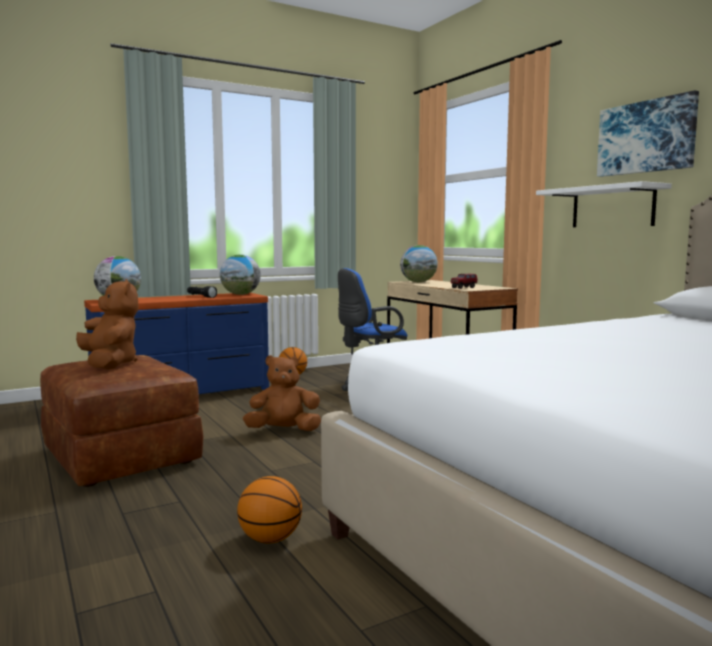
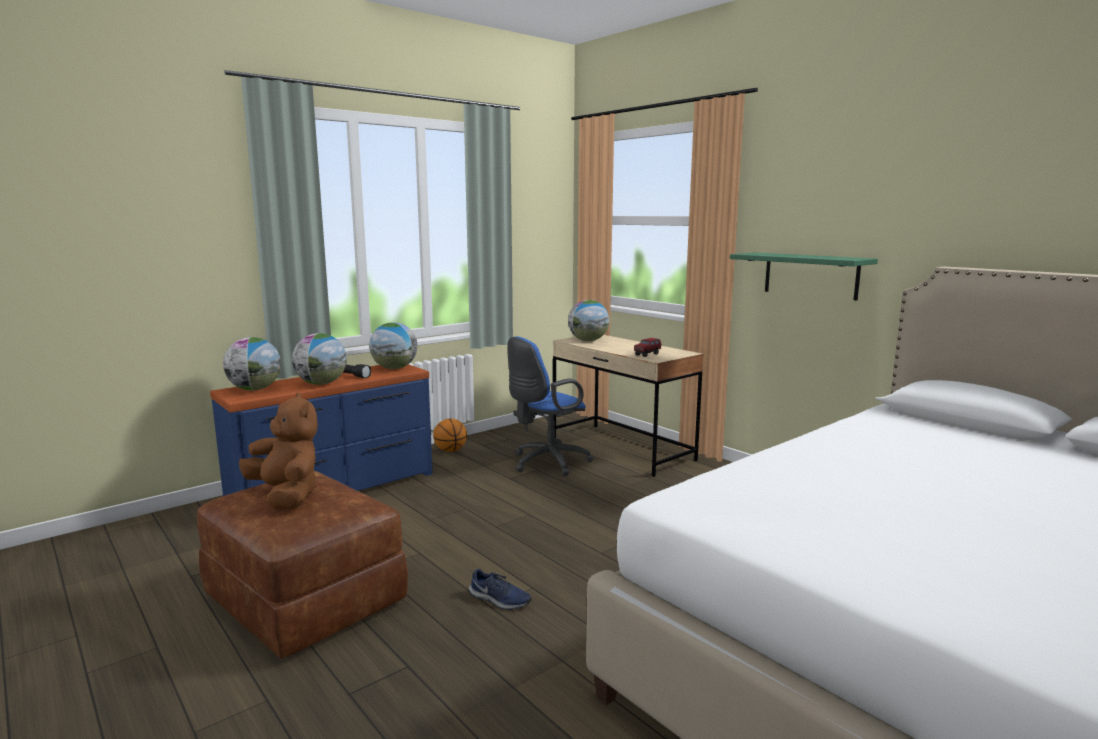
camera: 10 degrees left, 5 degrees up
(173, 299) = (321, 384): none -> globe
(270, 539) = (534, 714): basketball -> none
(281, 467) = (499, 600): none -> blue shoe
(283, 431) = (478, 541): brown plush toy -> none
(612, 207) = (810, 275): white shelf -> green shelf
(646, 137) = (851, 206): picture -> none

